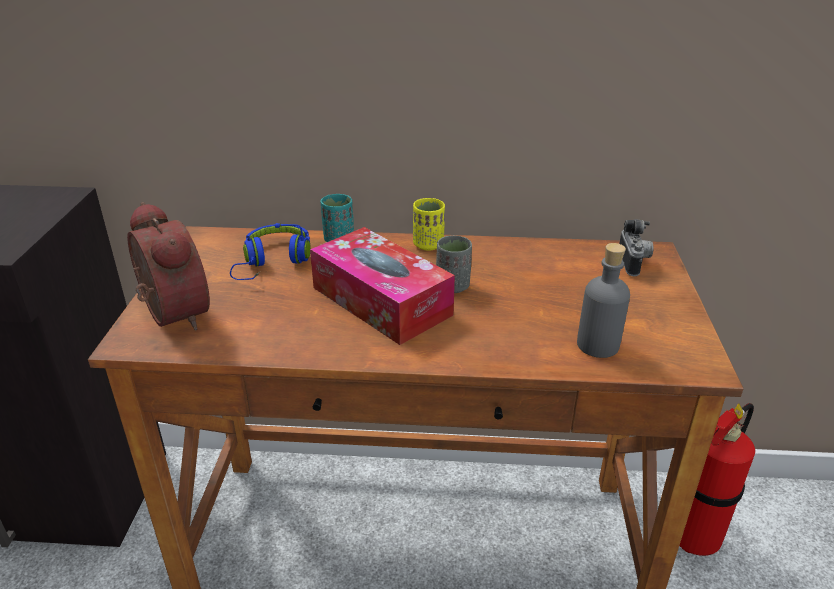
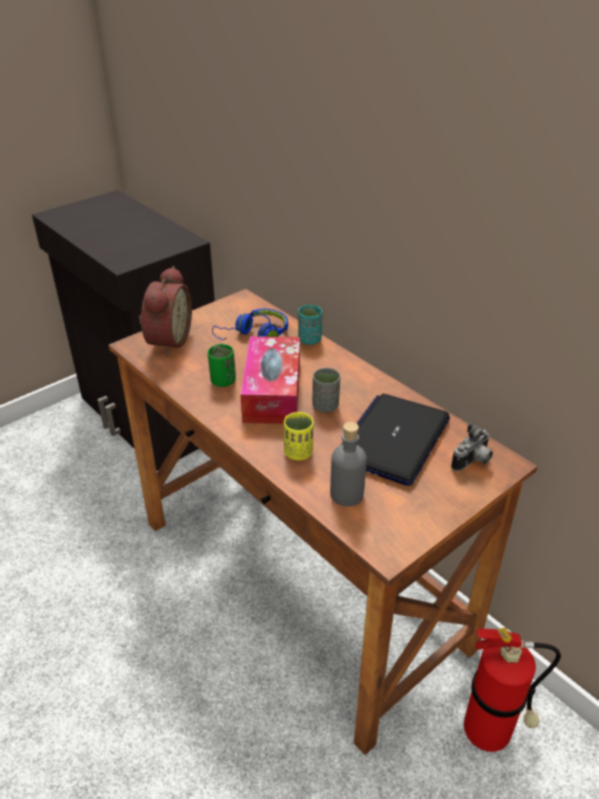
camera: 45 degrees right, 5 degrees up
(311, 319) = (223, 381): none -> green cup
(428, 245) = (356, 371): yellow cup -> yellow cup (298, 453)
(552, 280) = (393, 439): none -> laptop

